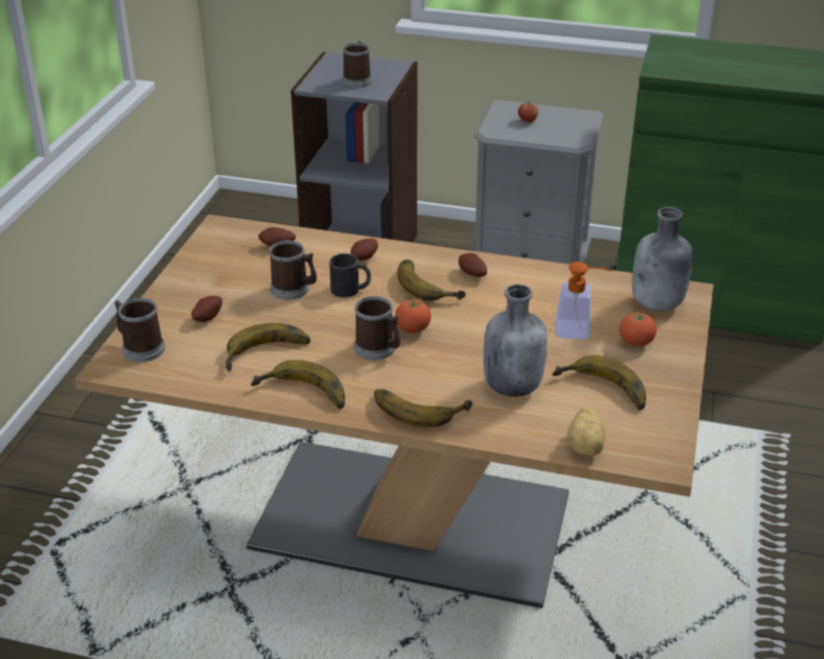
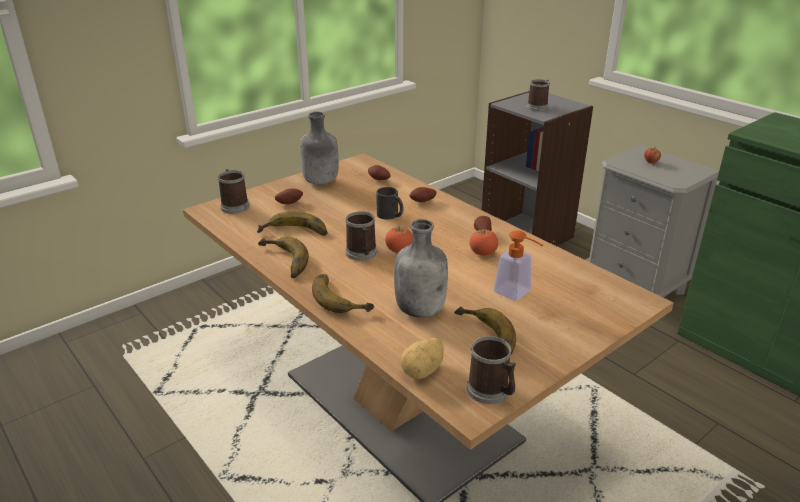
camera: 35 degrees right, 5 degrees down
(294, 289) = (357, 204): mug -> mug (491, 392)
(430, 284) = (445, 229): banana -> none
(636, 343) = (553, 318): tomato -> tomato (483, 253)
(657, 304) = (604, 299): grey bottle -> grey bottle (320, 182)

